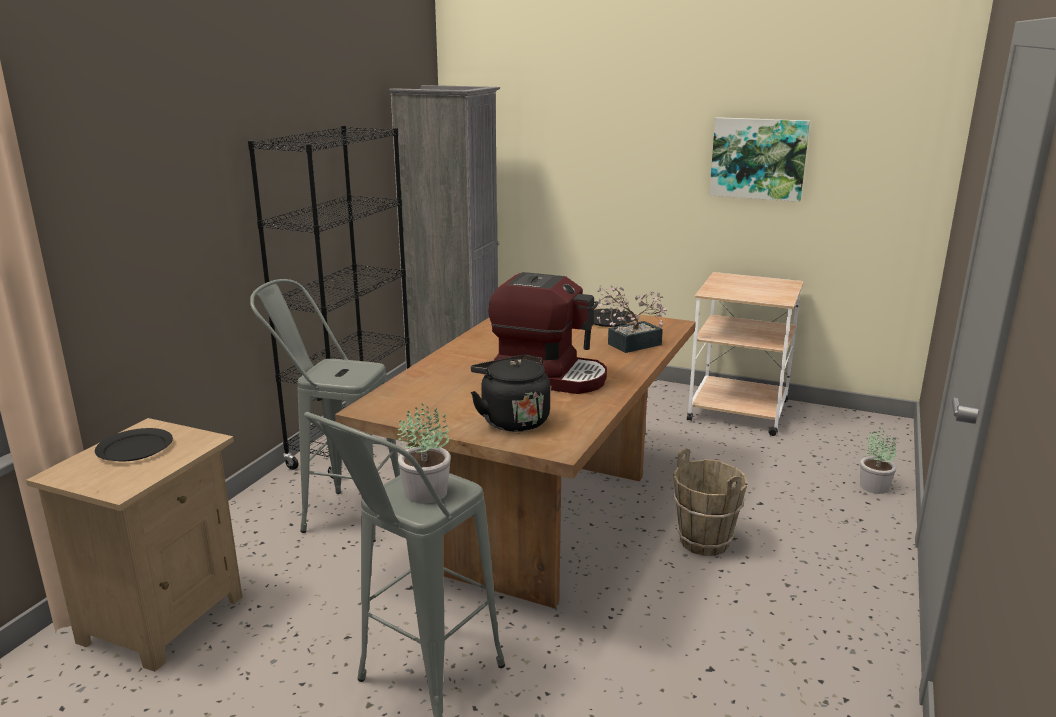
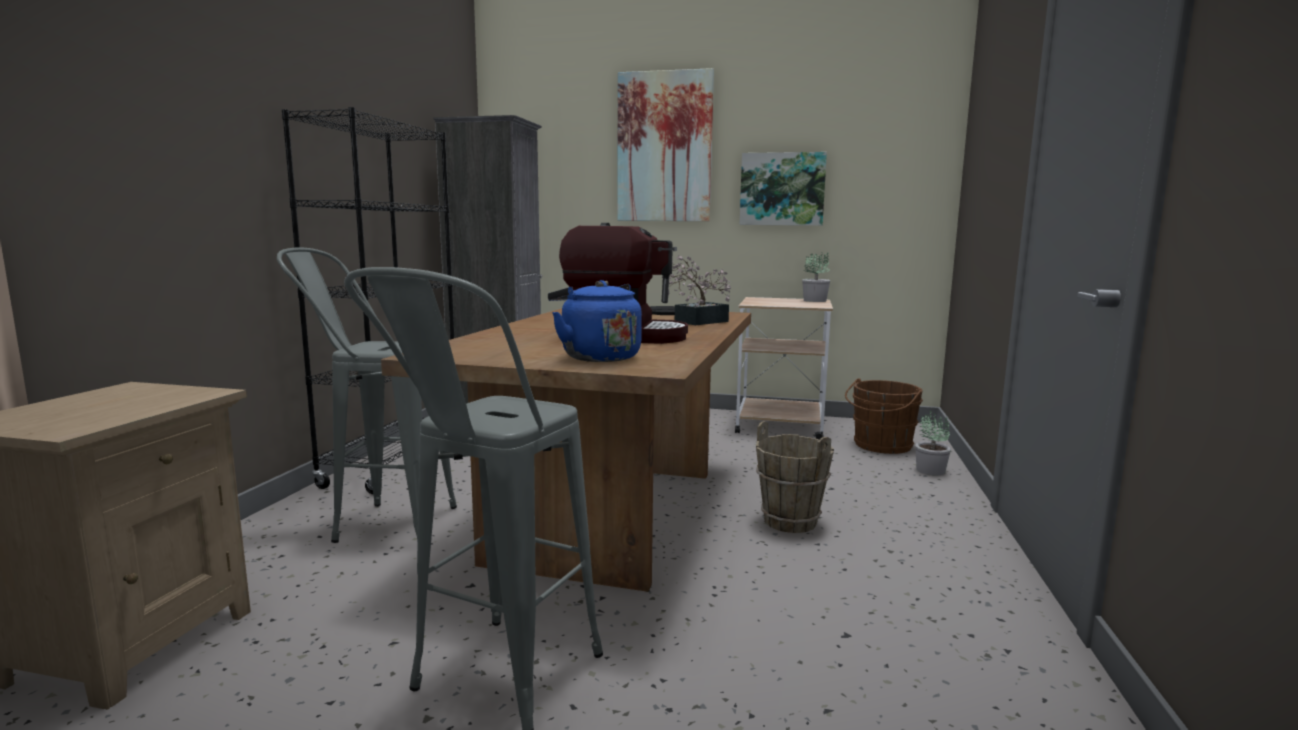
camera: 10 degrees left, 10 degrees down
(135, 448) = (104, 400): black plate -> none
(427, 492) = (507, 412): potted plant -> potted plant (815, 300)
(512, 420) = (597, 357): black kettle -> blue kettle
(632, 106) = (664, 147): none -> picture
(836, 448) = (880, 446): none -> brown bucket

